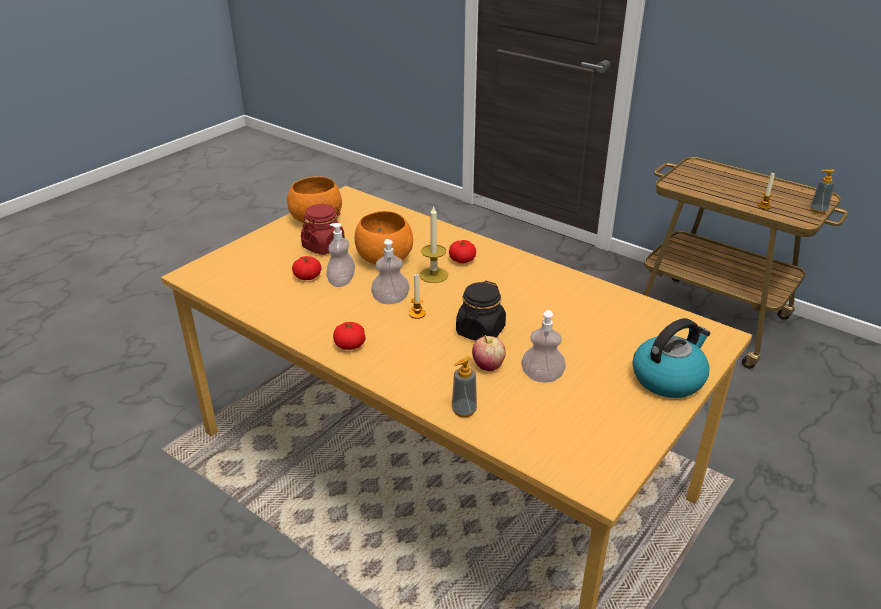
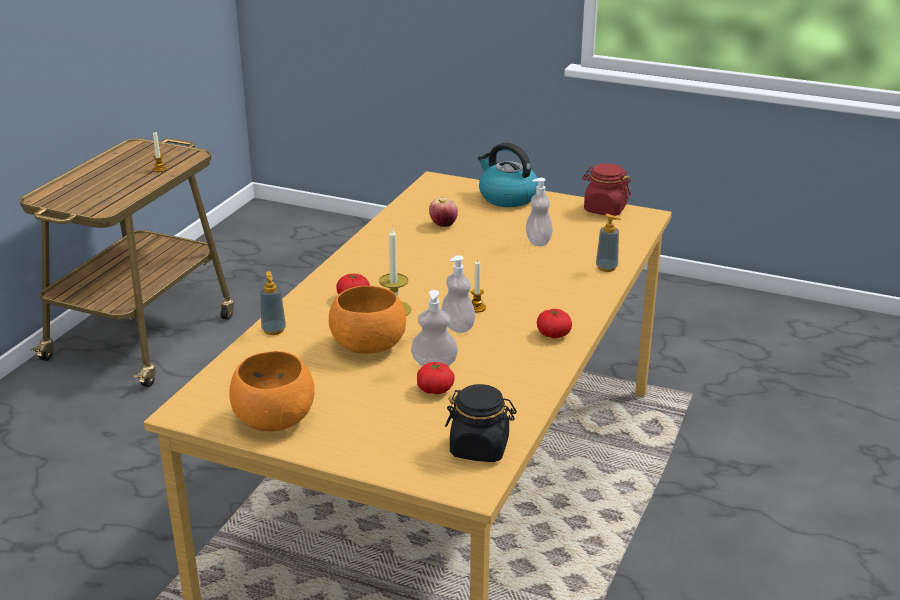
camera: 105 degrees left, 5 degrees down
(323, 246) = (352, 395): red jar -> red jar (604, 209)
(480, 331) = (488, 273): black jar -> black jar (480, 448)
(488, 366) = (539, 264): apple -> apple (443, 225)
(818, 210) = (170, 147): soap dispenser -> soap dispenser (274, 330)

